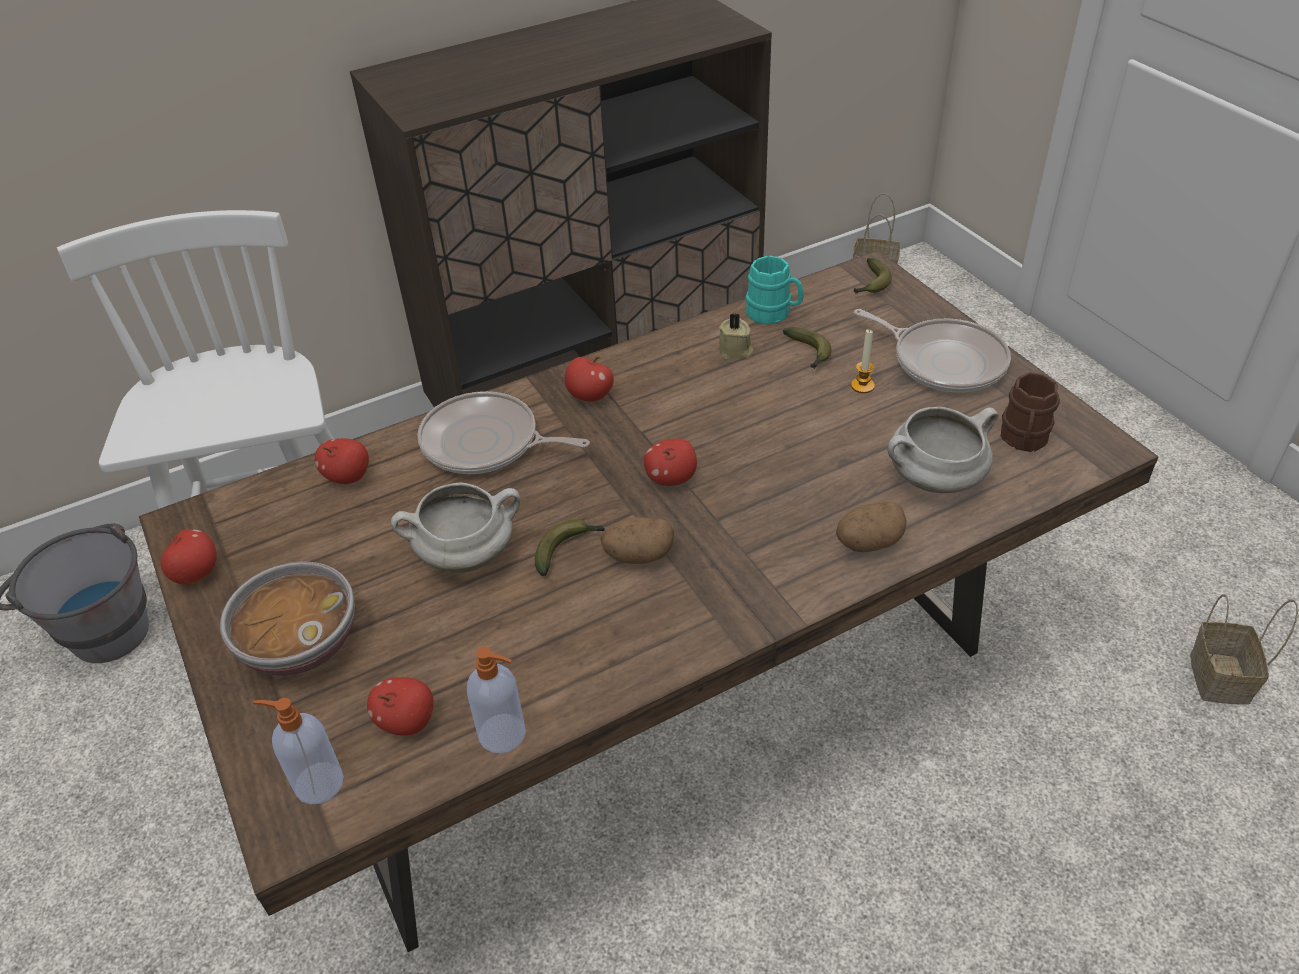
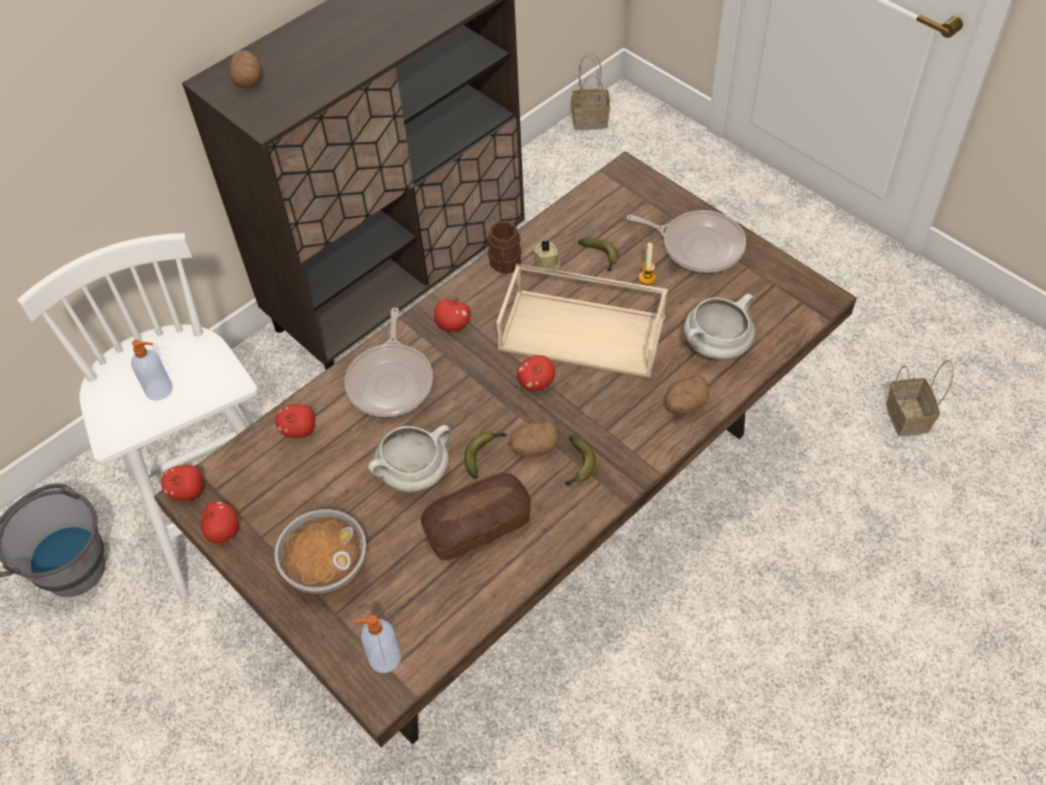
camera: 15 degrees left, 10 degrees up
(407, 722) = (425, 603): apple -> apple (188, 491)
(422, 76) = (248, 80): none -> potato
(486, 443) = (391, 381): frying pan -> frying pan turned 90 degrees counterclockwise
(504, 734) = (492, 596): soap dispenser -> soap dispenser (160, 390)
(522, 638) = (478, 527): none -> bread
(756, 432) = (584, 332): none -> beige tray
(774, 314) = (565, 226): turquoise mug -> none
(871, 285) = (628, 185): banana -> banana (578, 466)
(1023, 440) = (767, 302): brown mug -> brown mug (505, 265)

